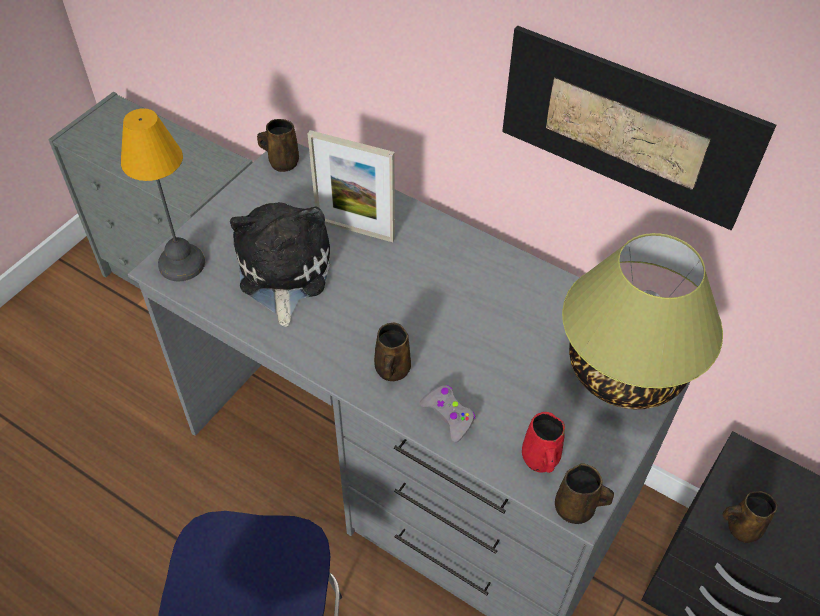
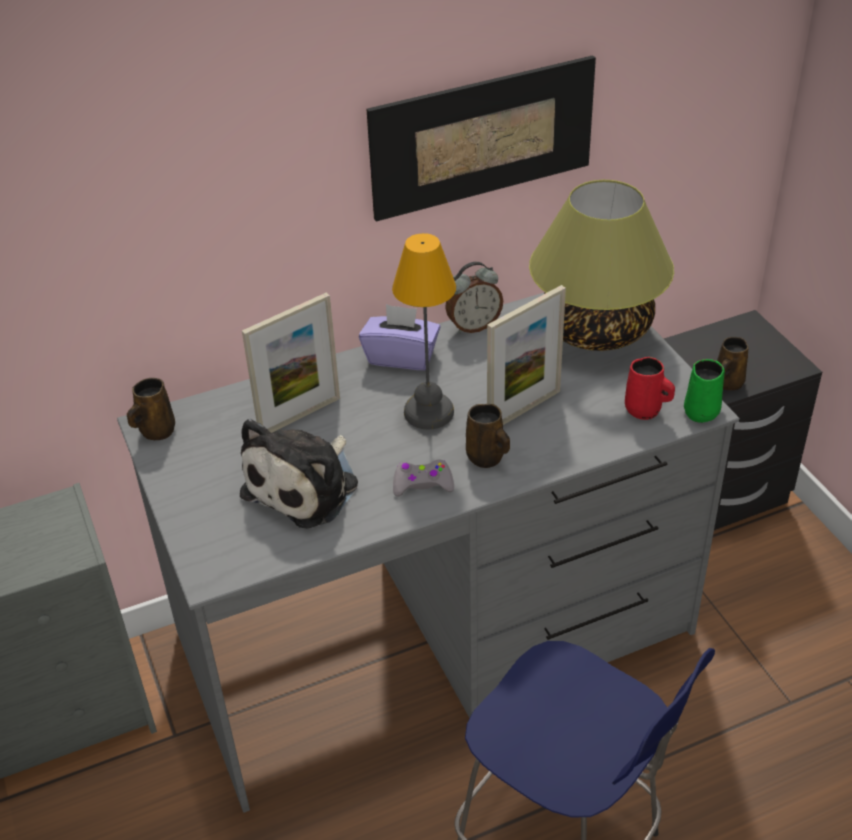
camera: 55 degrees left, 10 degrees down
(182, 262) = (218, 555): table lamp -> table lamp (427, 411)
(282, 273) = (306, 486): plush toy -> plush toy turned 90 degrees counterclockwise
(448, 415) = (562, 443): grey game controller -> grey game controller (422, 484)
(470, 368) = (524, 410): none -> picture frame
(472, 254) = (401, 356): none -> purple tissue box
(551, 281) = (473, 326): none -> alarm clock
(576, 509) = (703, 411): brown mug -> green mug

